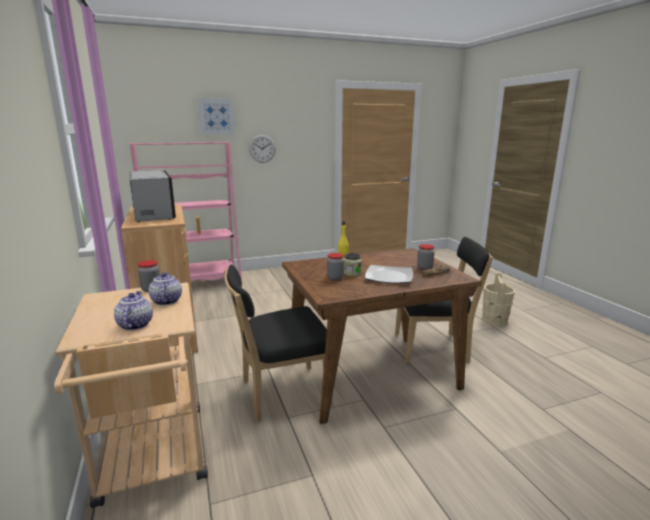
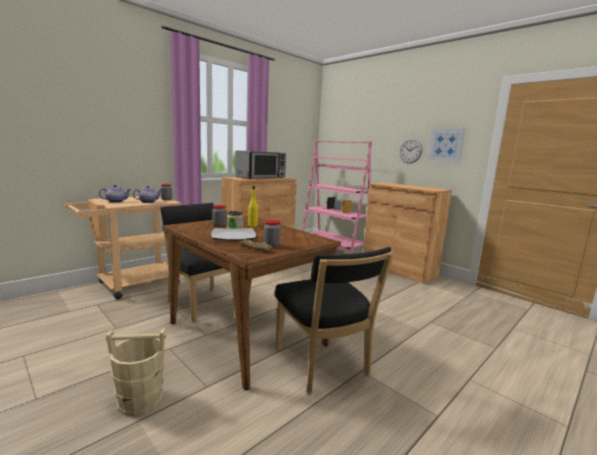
camera: 65 degrees right, 5 degrees down
(216, 116) = (379, 122): picture -> picture (446, 145)
(285, 272) = (399, 269): none -> brown cabinet
(494, 320) = (463, 416): beige bucket -> beige bucket (140, 400)

